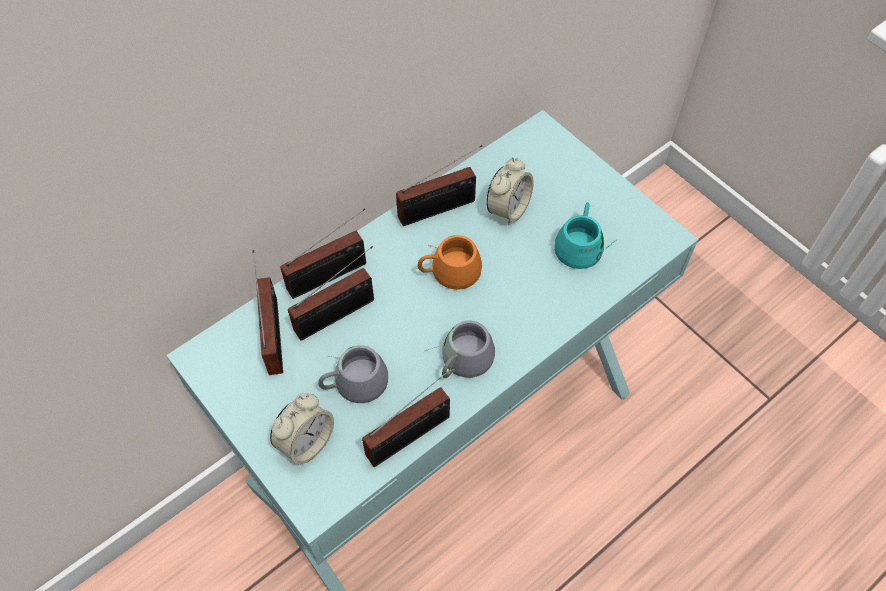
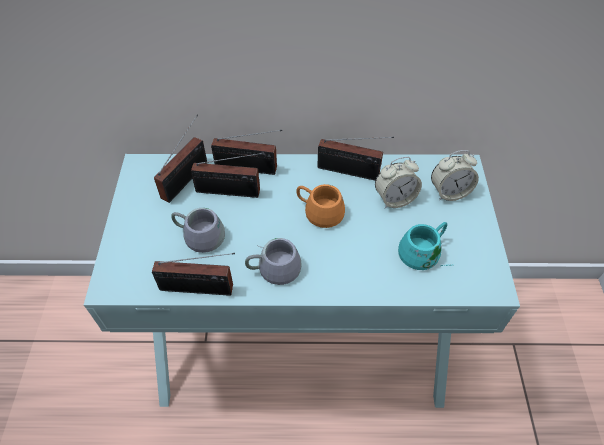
camera: 40 degrees right, 5 degrees down
(306, 442) = (141, 248): alarm clock -> alarm clock (449, 192)

